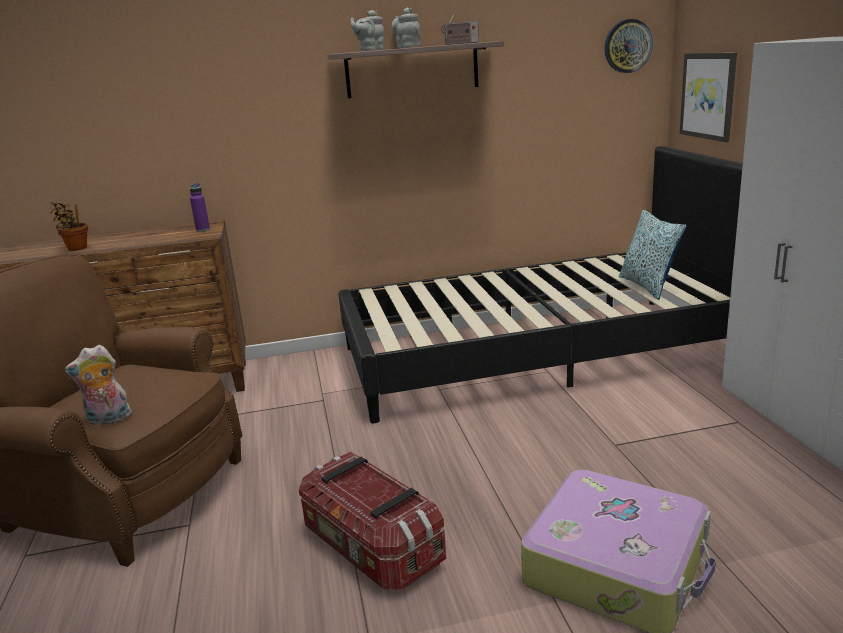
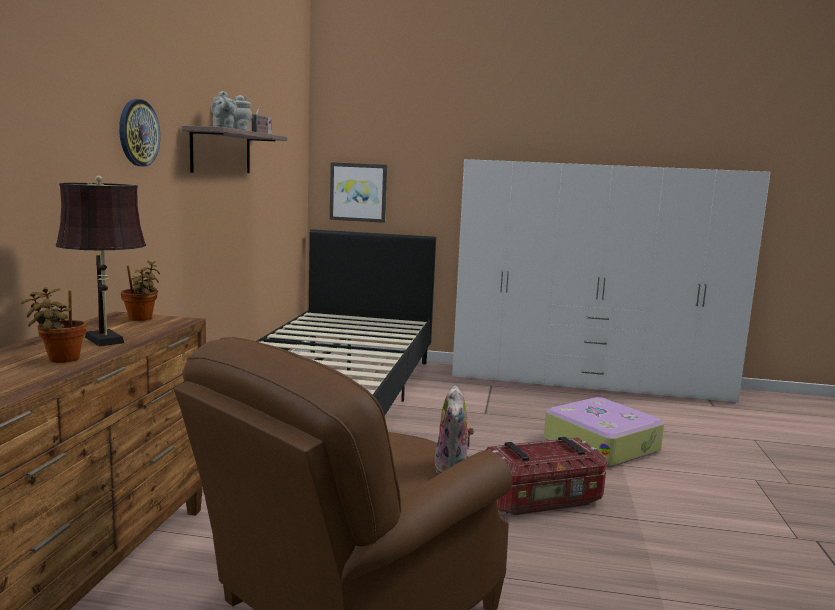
camera: 70 degrees left, 10 degrees down
(128, 242) = (105, 341): none -> brown table lamp
(203, 229) = (141, 319): purple bottle -> potted plant
(627, 46) = (297, 152): wall clock -> wall clock (138, 133)
(648, 286) = (374, 326): pillow -> none

